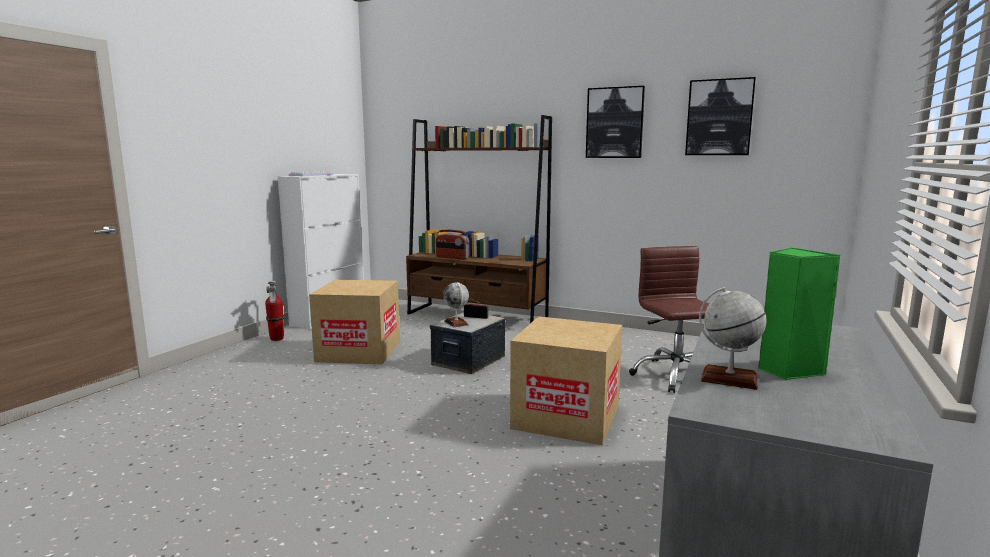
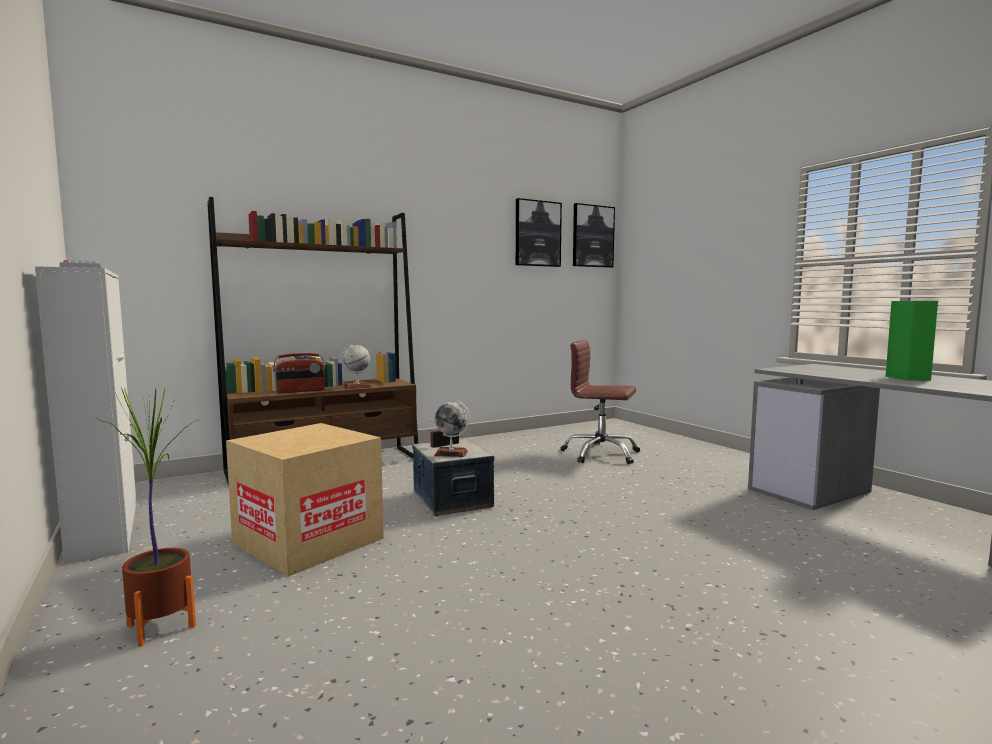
camera: 55 degrees left, 5 degrees down
(250, 359) = (161, 626): none -> potted plant
(277, 339) = (108, 585): fire extinguisher -> none
(566, 417) = (641, 502): cardboard box -> none
(615, 123) = (455, 230): picture -> picture (592, 236)
(729, 379) = (930, 385): globe -> globe (357, 387)

